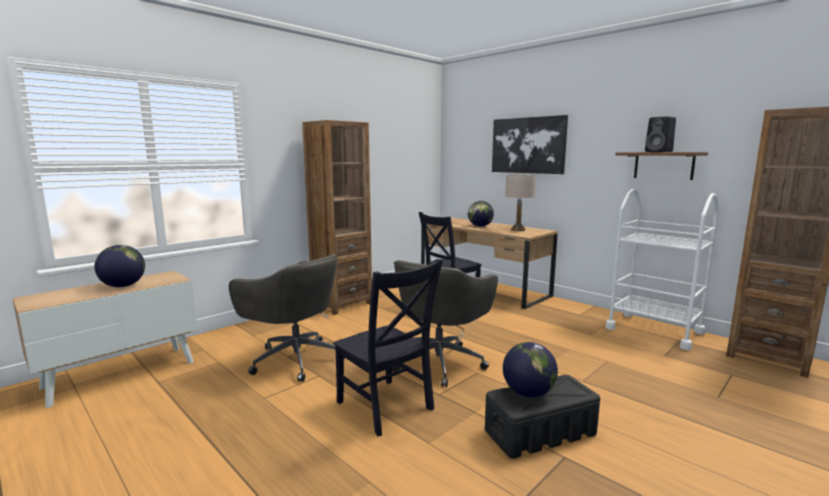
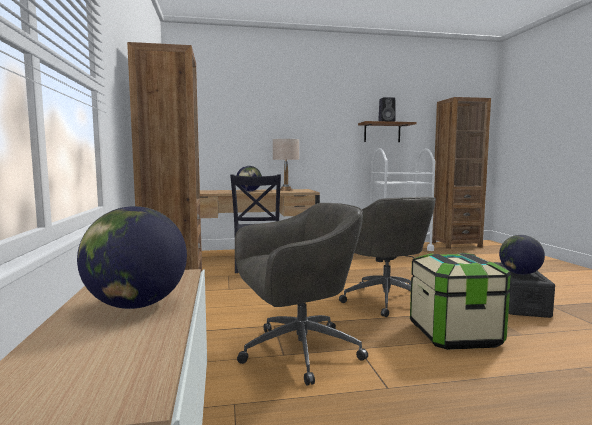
camera: 55 degrees left, 5 degrees down
(386, 407) = (455, 335): black chair -> storage box
(528, 145) = (275, 115): picture -> none

